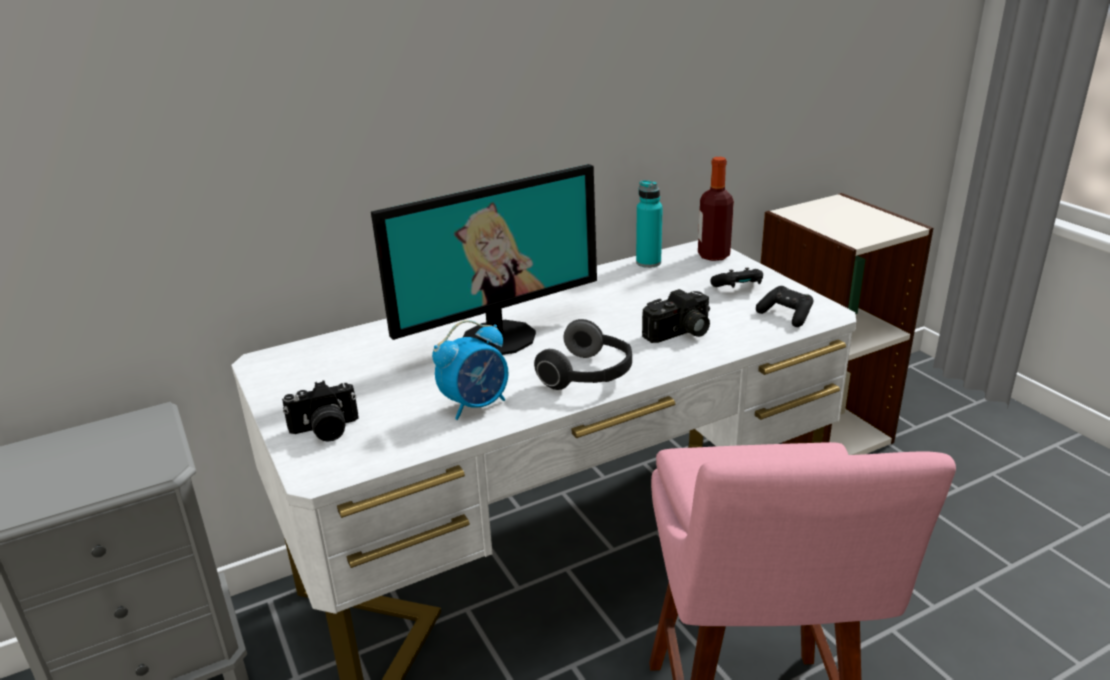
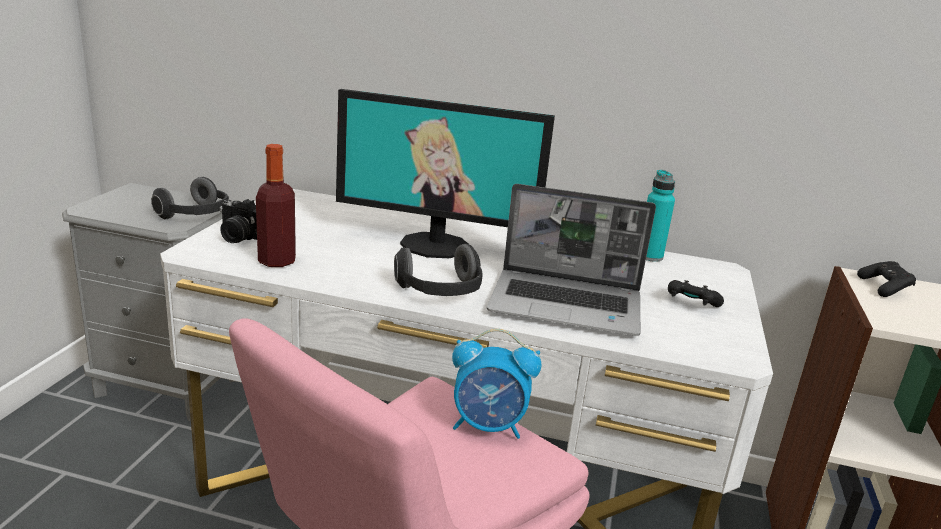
camera: 40 degrees right, 5 degrees down
(159, 442) = (196, 215): none -> headphones
(476, 405) = (338, 269): alarm clock -> alarm clock (489, 426)
(680, 333) = (568, 305): camera -> laptop
(713, 255) = (720, 276): bottle -> bottle (277, 261)
(786, 315) = (691, 340): black game controller -> black game controller (884, 288)

